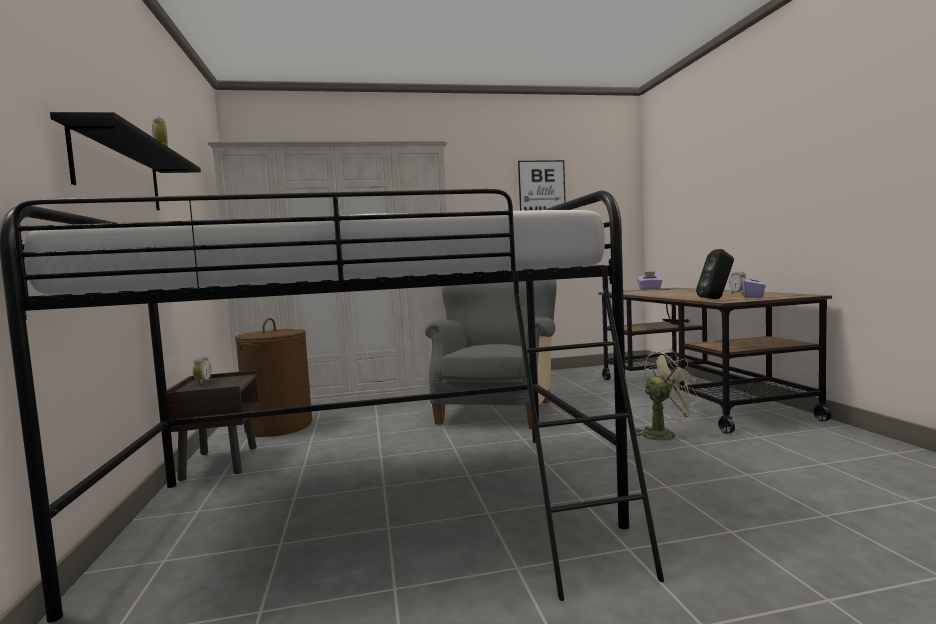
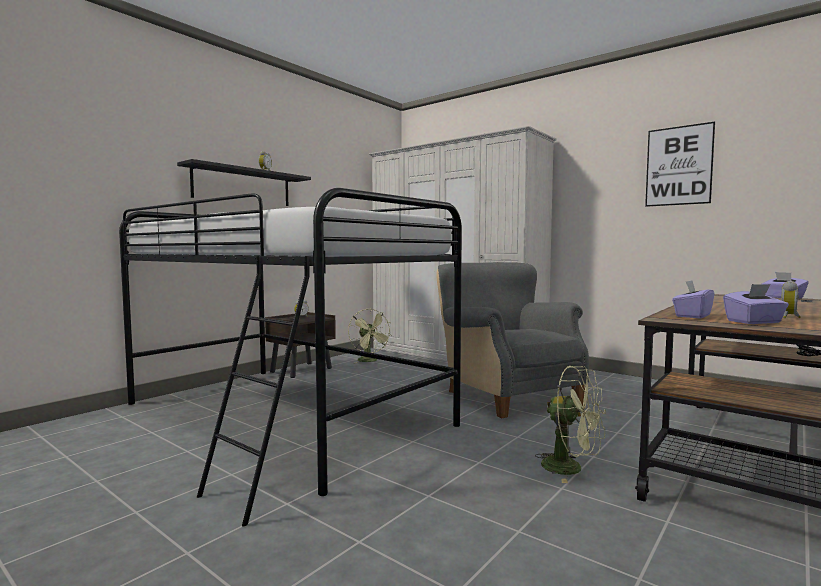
camera: 50 degrees right, 0 degrees up
(278, 426) = (370, 361): brown laundry basket -> green fan
(497, 410) = (507, 395): grey armchair -> grey armchair turned 90 degrees counterclockwise
(716, 298) = (692, 316): black speaker -> purple tissue box

